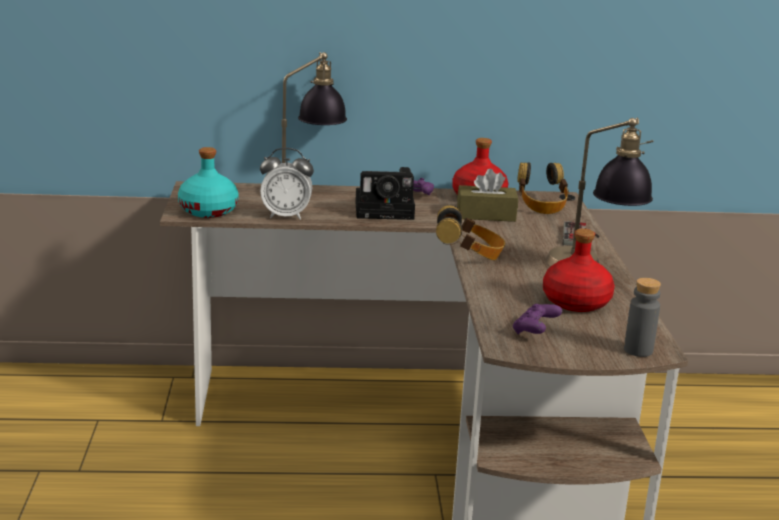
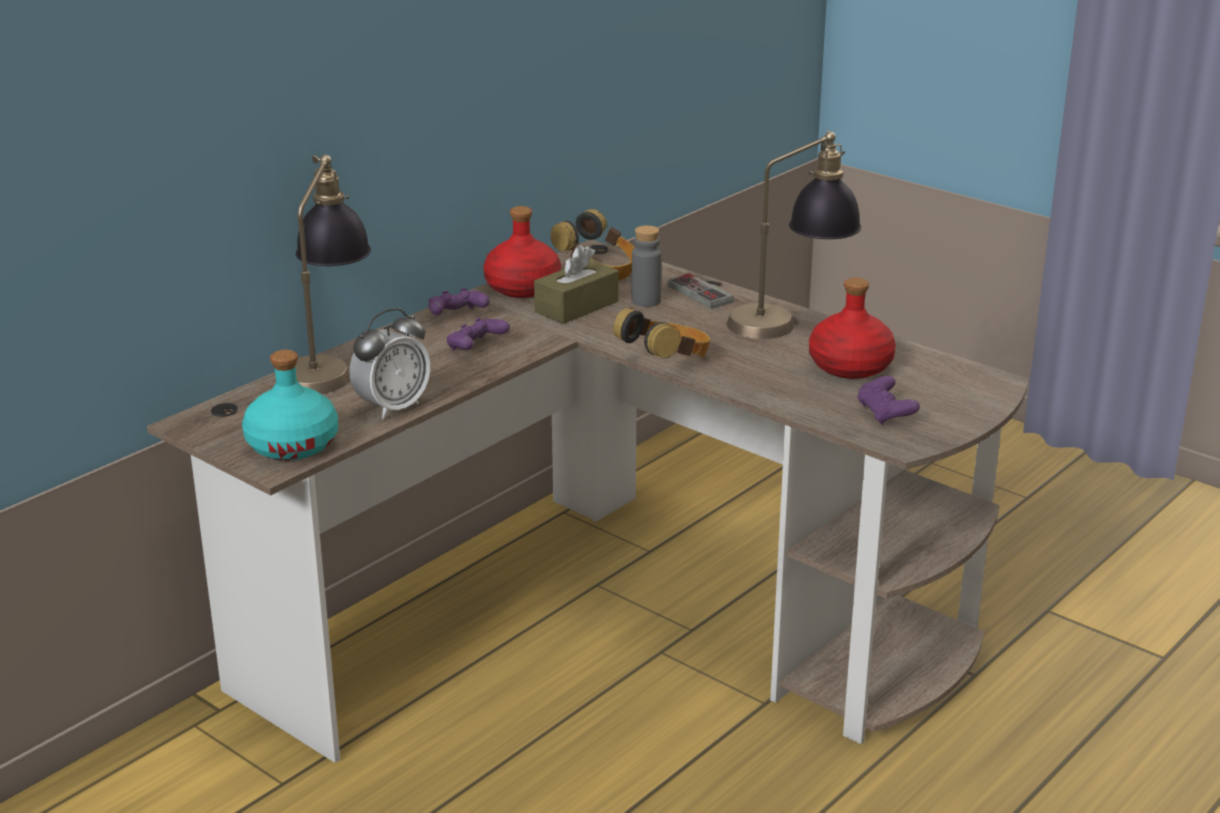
camera: 45 degrees left, 5 degrees up
(387, 210) = (476, 348): camera -> purple game controller
(638, 350) = (984, 389): grey bottle -> grey bottle (646, 301)

